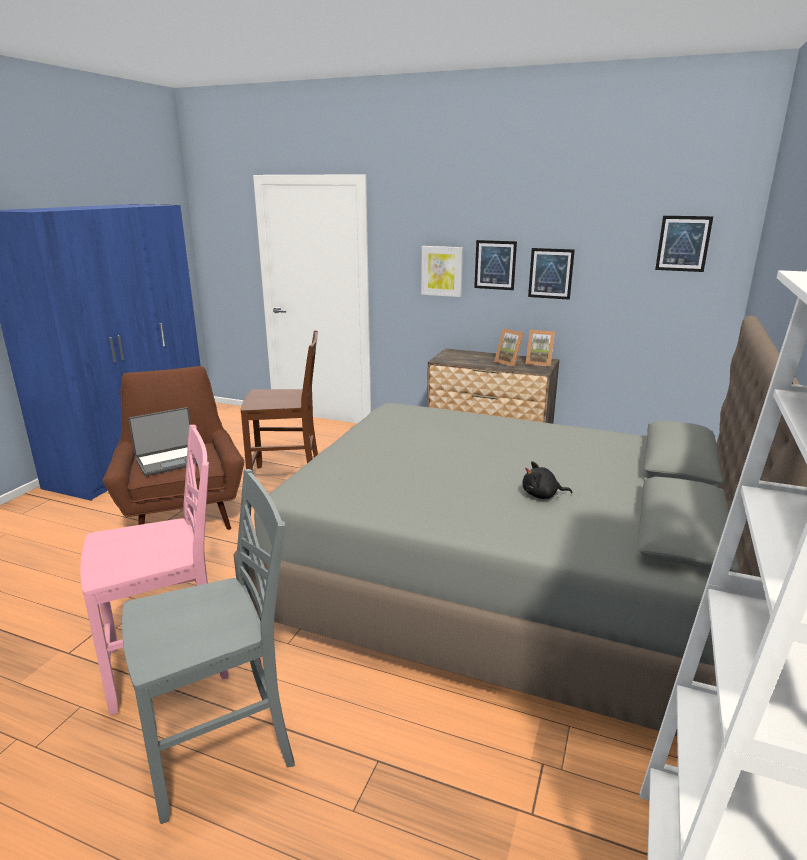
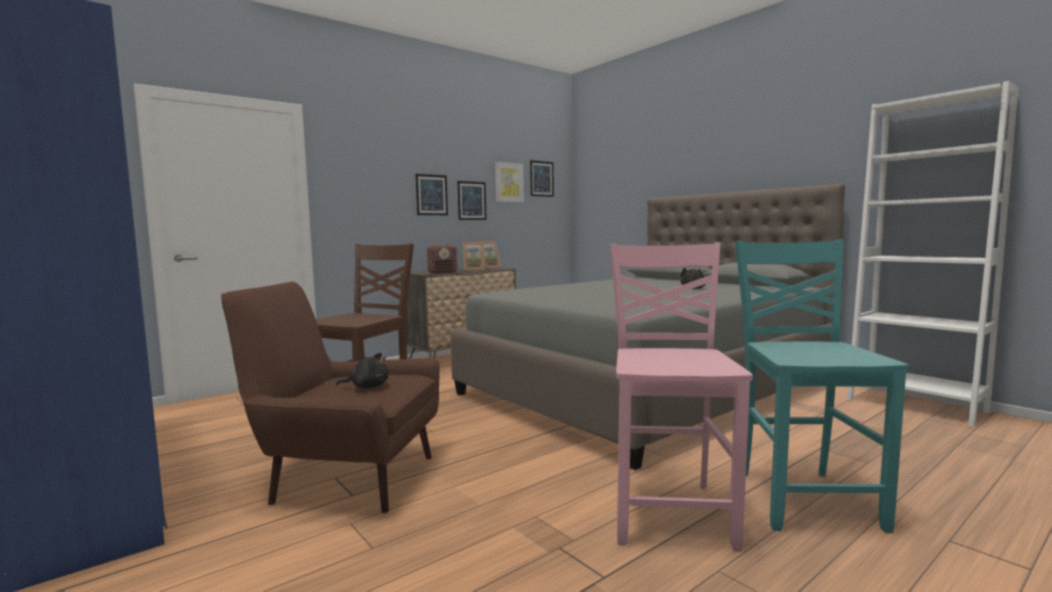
camera: 60 degrees left, 15 degrees down
(170, 461) = (367, 387): laptop -> black plush toy
(223, 751) = (804, 498): grey chair -> turquoise chair
(442, 271) = (387, 201): picture -> picture (508, 182)
(458, 361) = (443, 273): none -> radio

